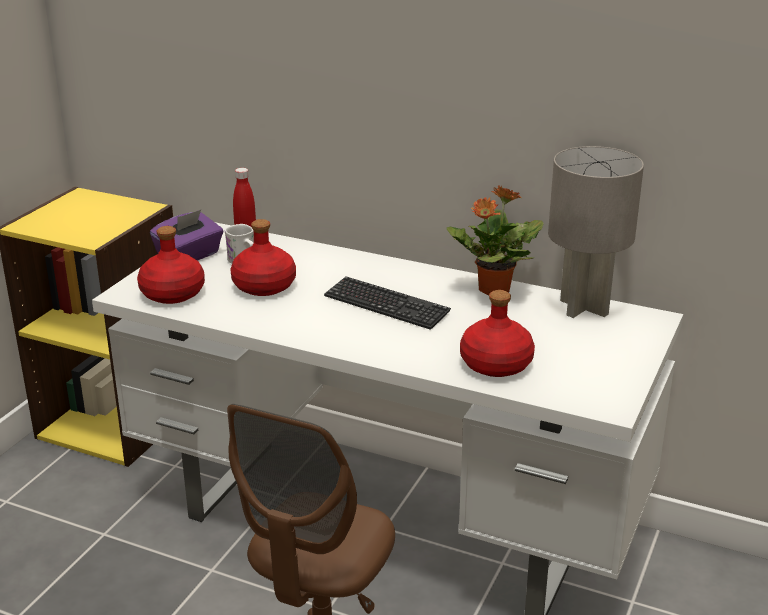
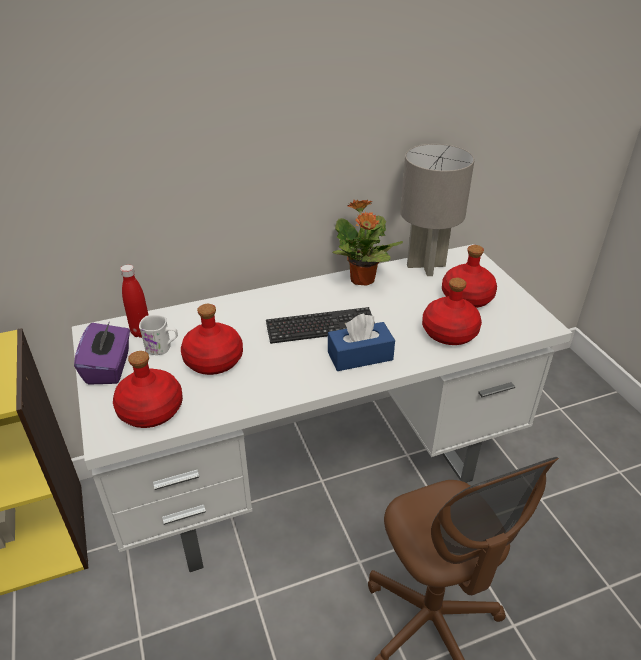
camera: 45 degrees left, 10 degrees up
(380, 339) = (360, 356): none -> blue tissue box
(572, 349) = (466, 298): none -> red bottle

